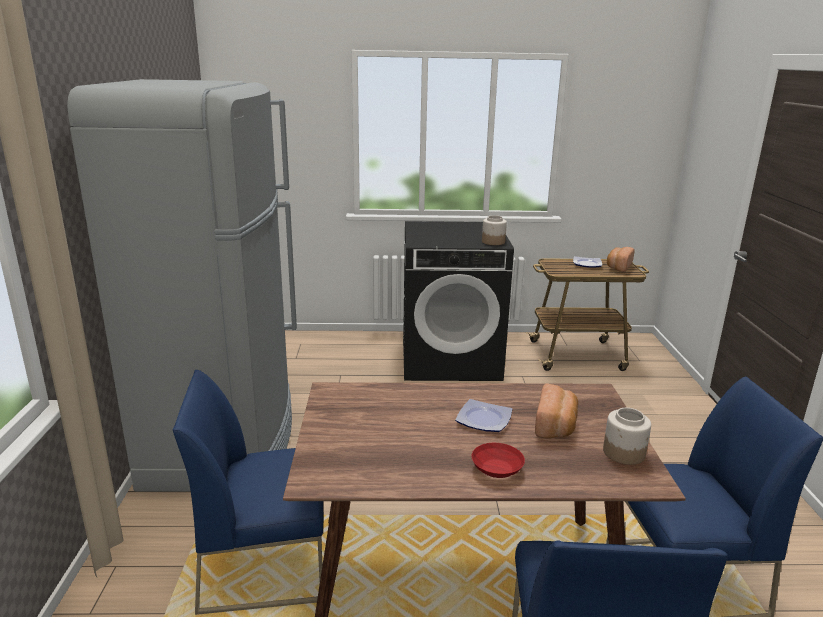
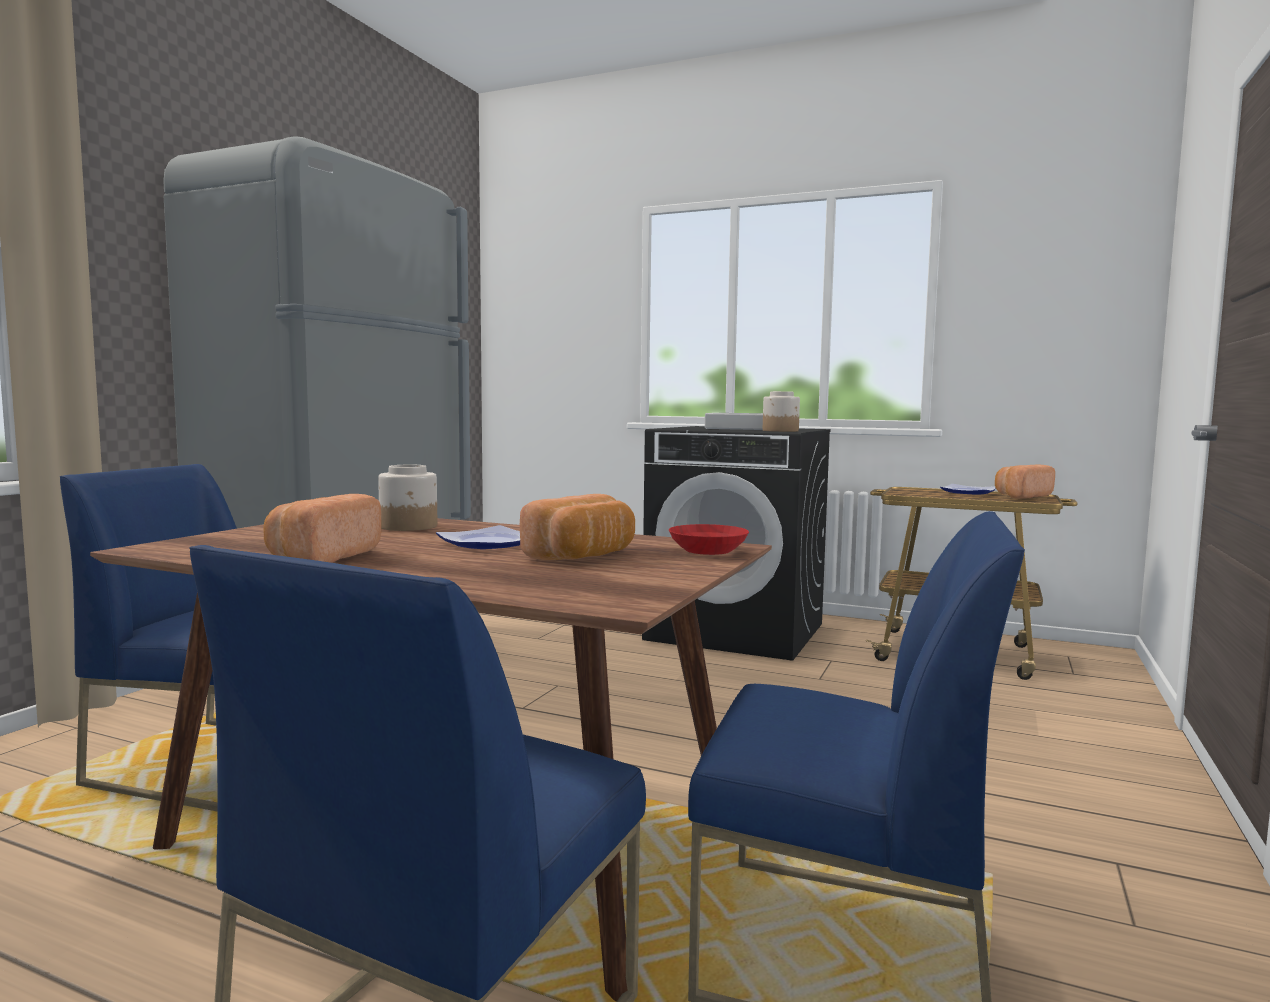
camera: 25 degrees right, 15 degrees down
(433, 467) = (321, 558): none -> bread
(454, 233) = (740, 428): none -> grey tray
(498, 469) = (402, 568): red bowl -> red bowl (709, 551)
(624, 453) = (640, 582): jar -> jar (409, 526)

